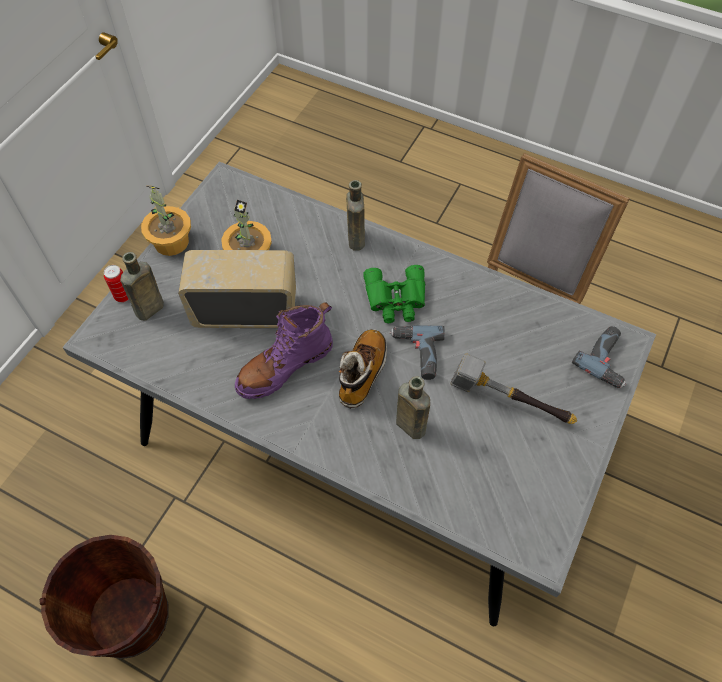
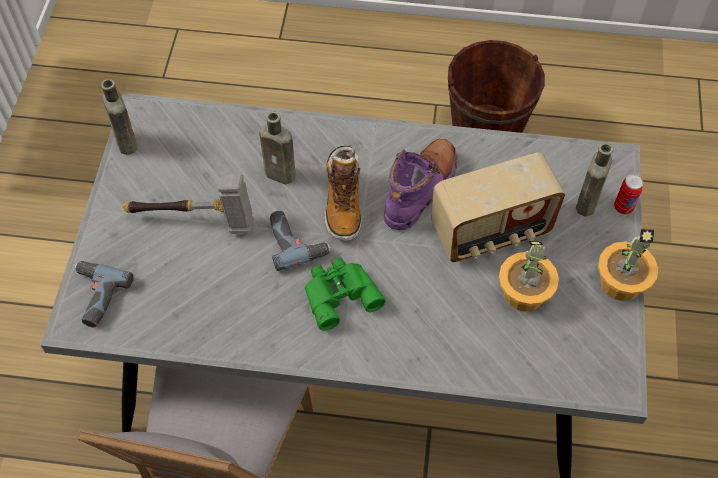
camera: 160 degrees right, 0 degrees up
(355, 237) = (417, 358): brown bottle -> brown bottle (127, 144)

